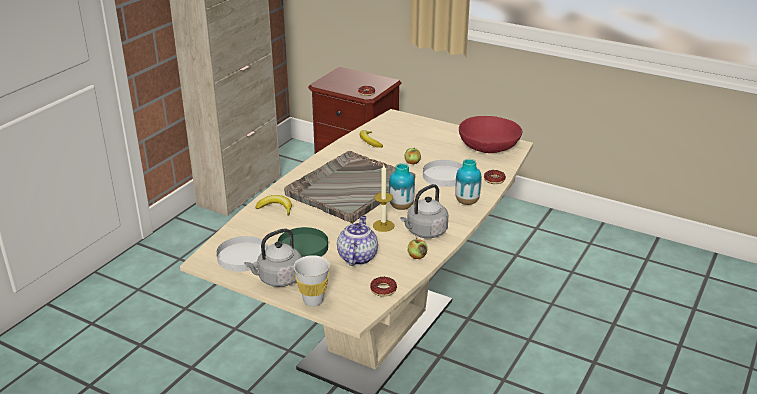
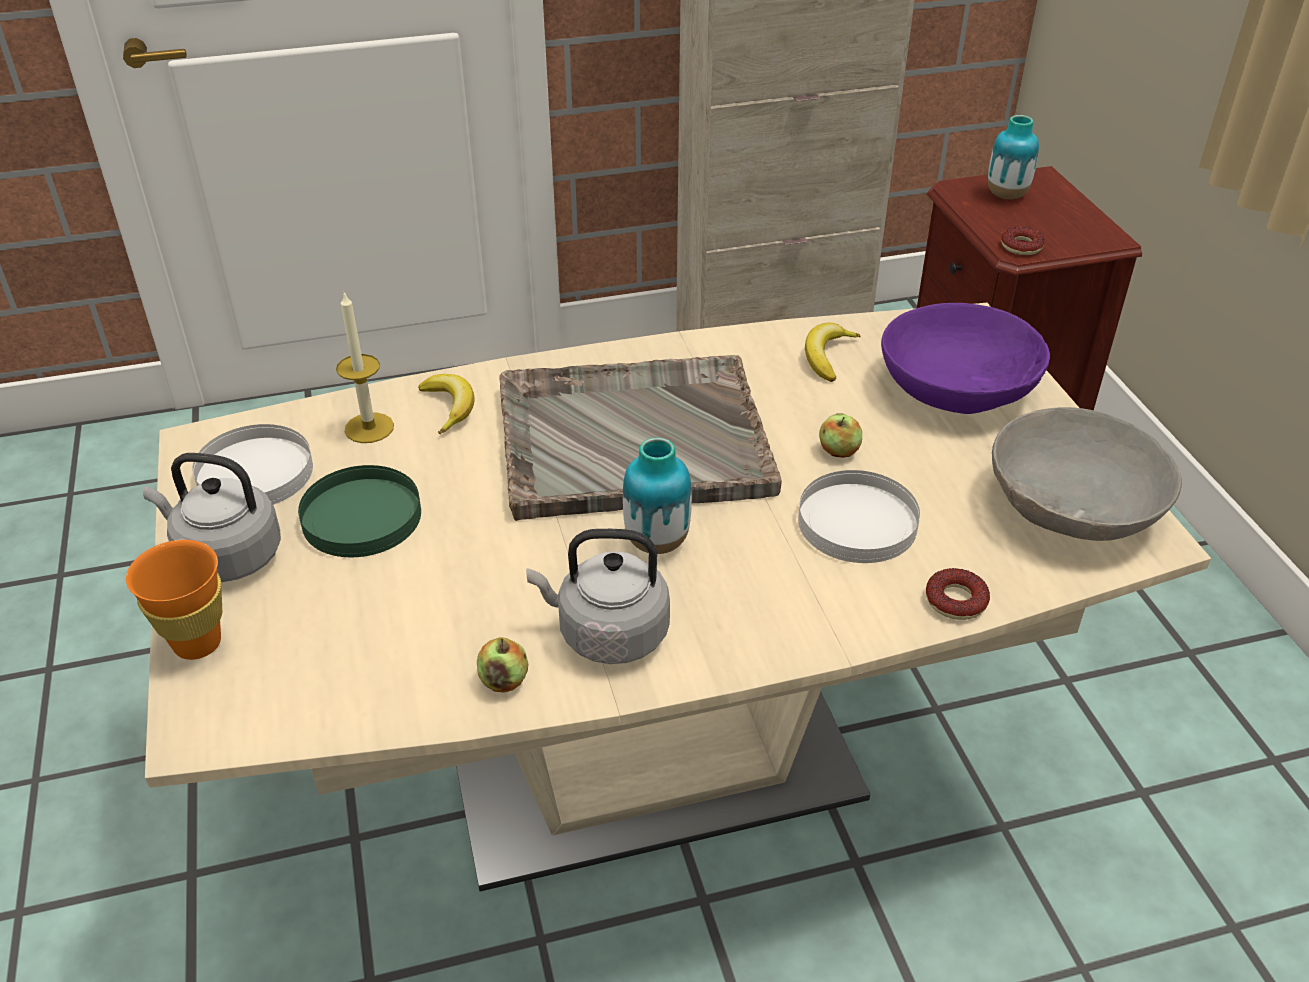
camera: 45 degrees right, 10 degrees up
(313, 301) = (197, 643): white cup -> orange cup
(357, 257) = (406, 601): teapot -> none
(383, 225) = (558, 563): candle -> candle (369, 428)
(383, 289) = (329, 712): donut -> none
(418, 133) = (958, 387): none -> purple bowl
(467, 202) = (806, 618): vase -> vase (1006, 195)
(489, 147) = (1074, 508): red bowl -> grey bowl

